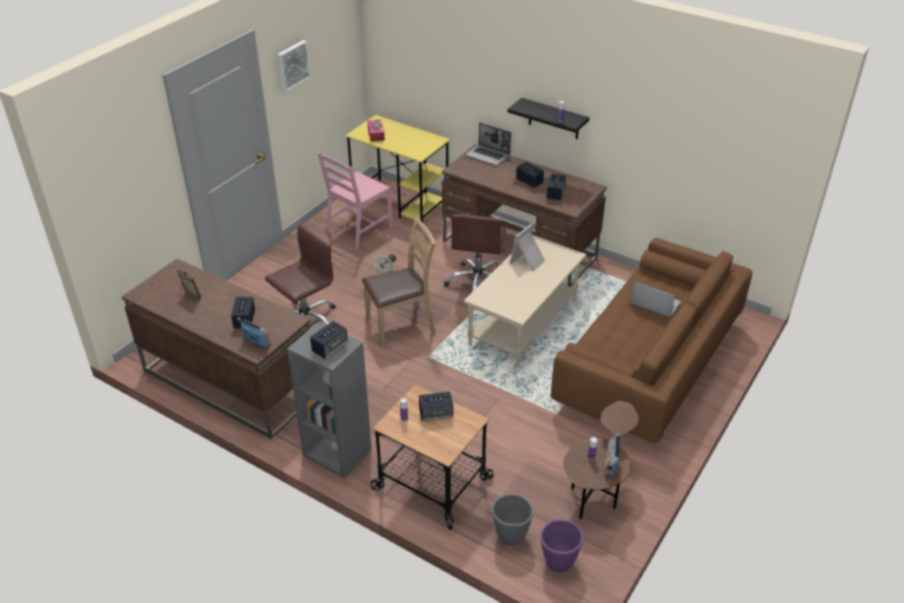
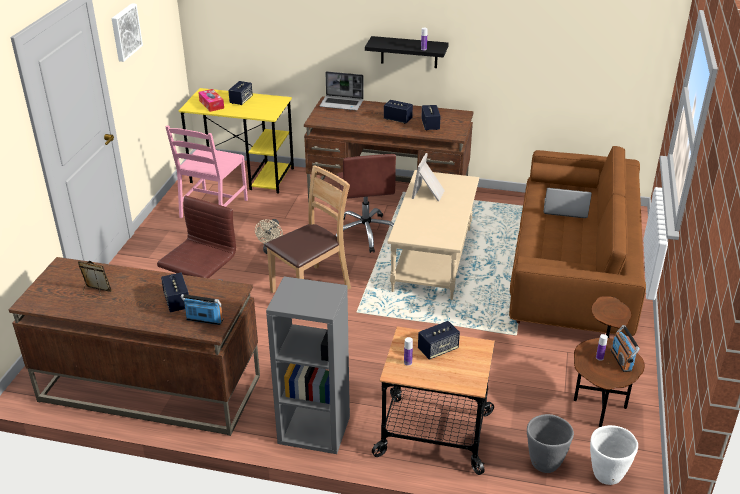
camera: 20 degrees left, 5 degrees down
(330, 348) = (315, 299): speaker -> speaker (241, 100)
(558, 563) = (606, 475): purple planter -> white planter

